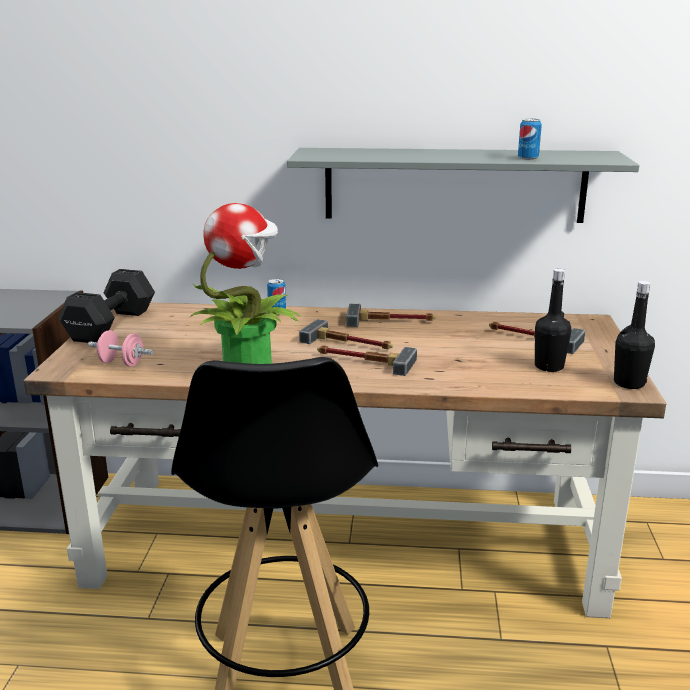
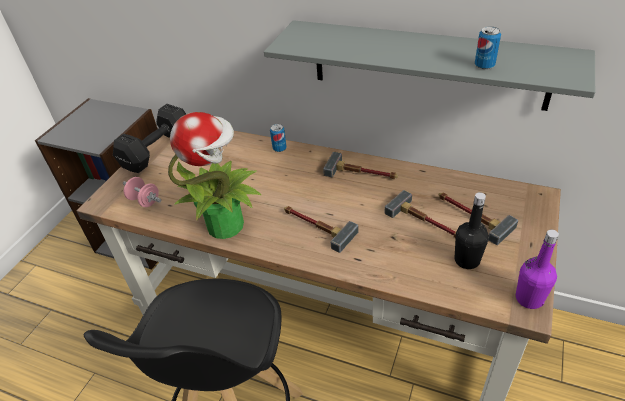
camera: 20 degrees right, 20 degrees up
(349, 344) = (315, 200): hammer -> hammer (426, 222)
(629, 383) = (529, 298): black bottle -> purple bottle

